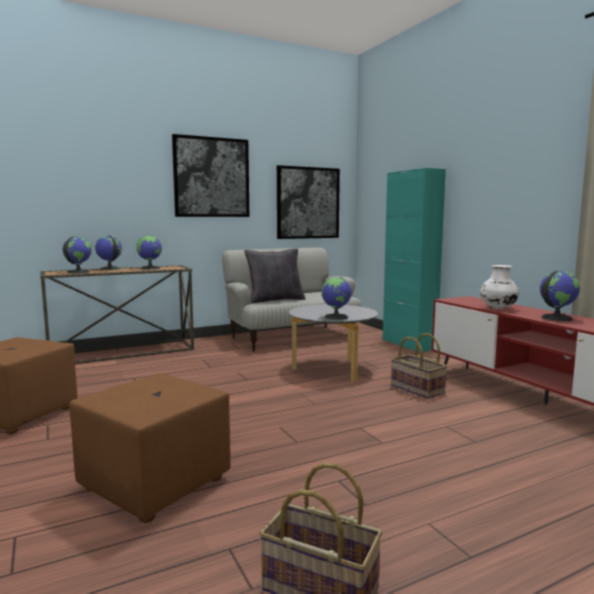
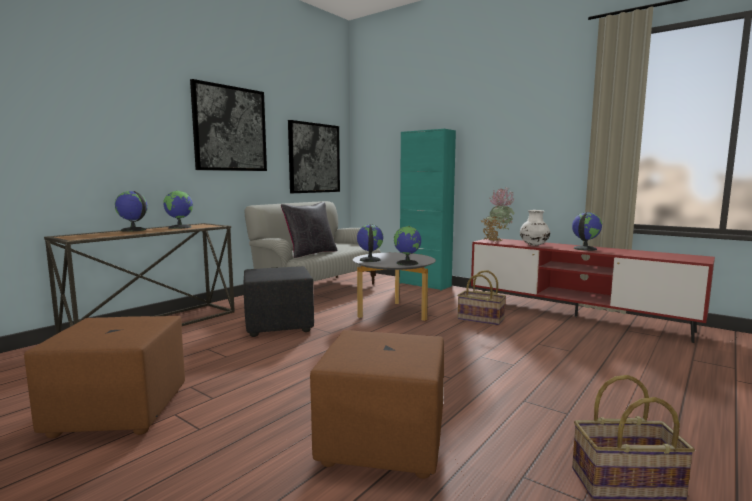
camera: 25 degrees left, 0 degrees up
(78, 272) = (104, 235): globe -> globe (369, 260)
(213, 366) = (279, 325): none -> black ottoman
(464, 300) = (496, 241): none -> potted plant

